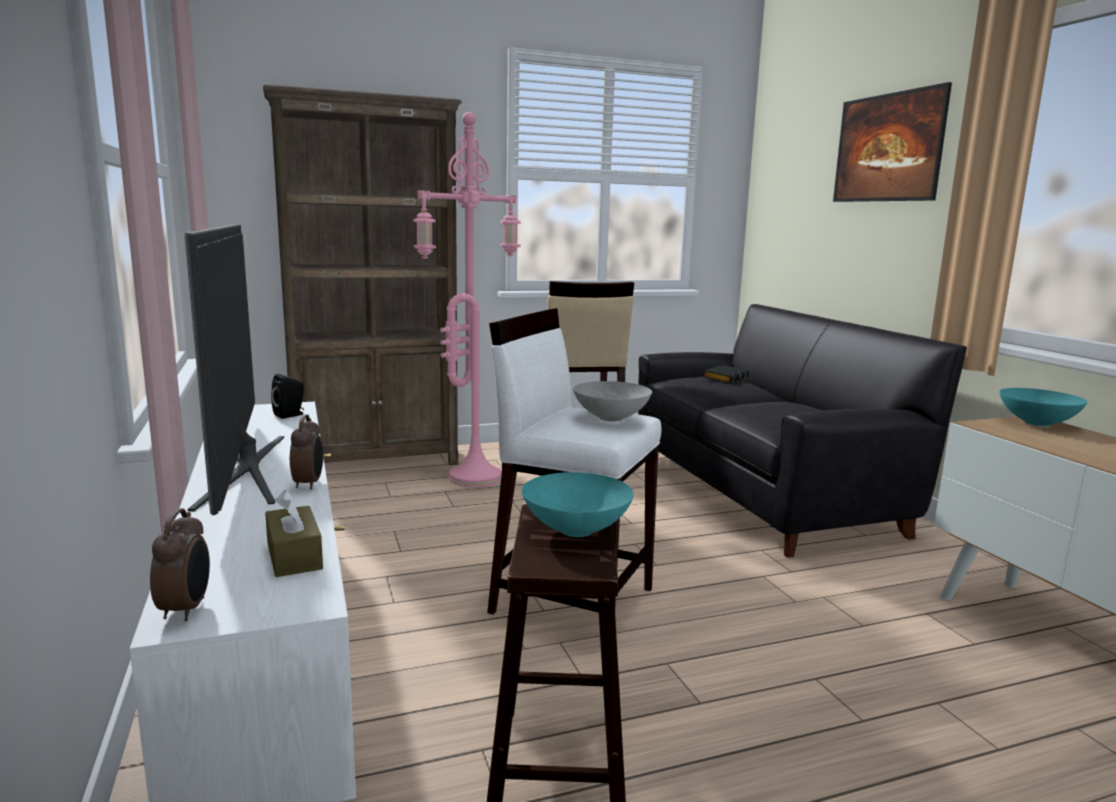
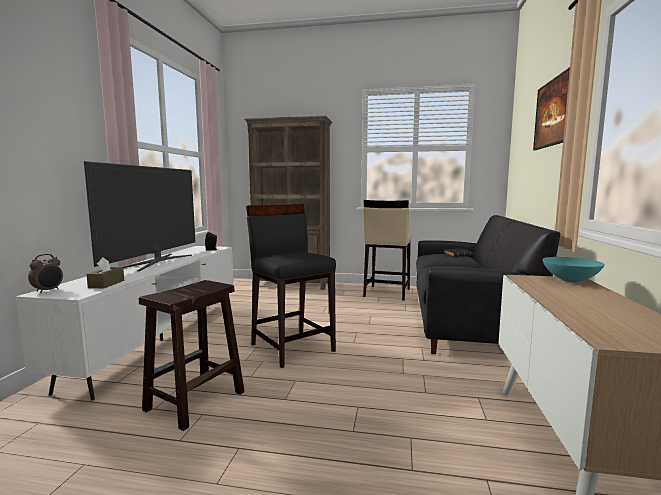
camera: 30 degrees right, 5 degrees down
(309, 484) = (163, 267): alarm clock -> none
(474, 476) = (324, 295): pink floor lamp -> none
(571, 599) = (292, 347): white stool -> black stool
(576, 530) = (199, 289): turquoise bowl -> none
(611, 418) = (304, 255): grey bowl -> none

